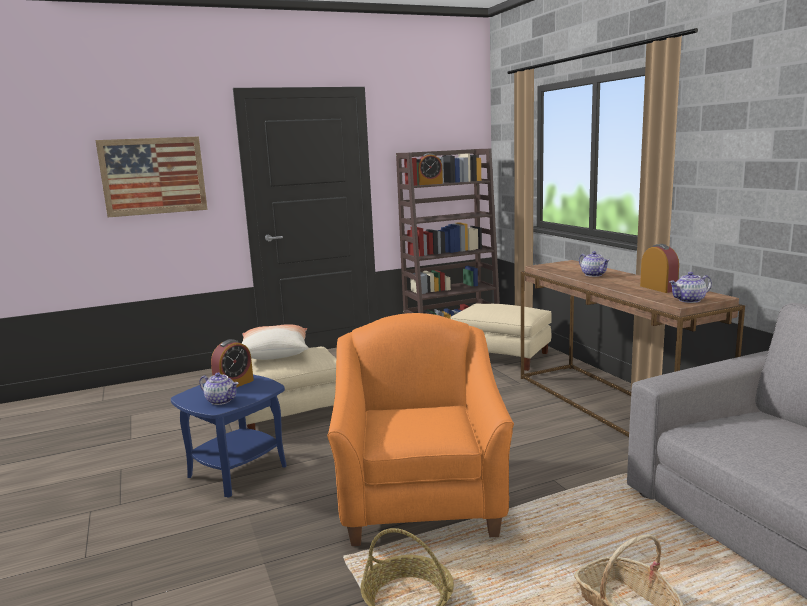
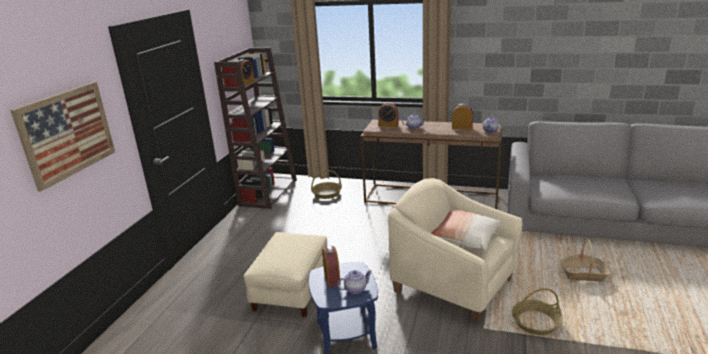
camera: 50 degrees left, 10 degrees up
(274, 353) = (274, 250): pillow -> pillow (465, 238)
(421, 498) = (454, 284): orange armchair -> beige armchair
(502, 356) = (327, 194): beige ottoman -> basket
(570, 267) = (388, 125): none -> alarm clock

